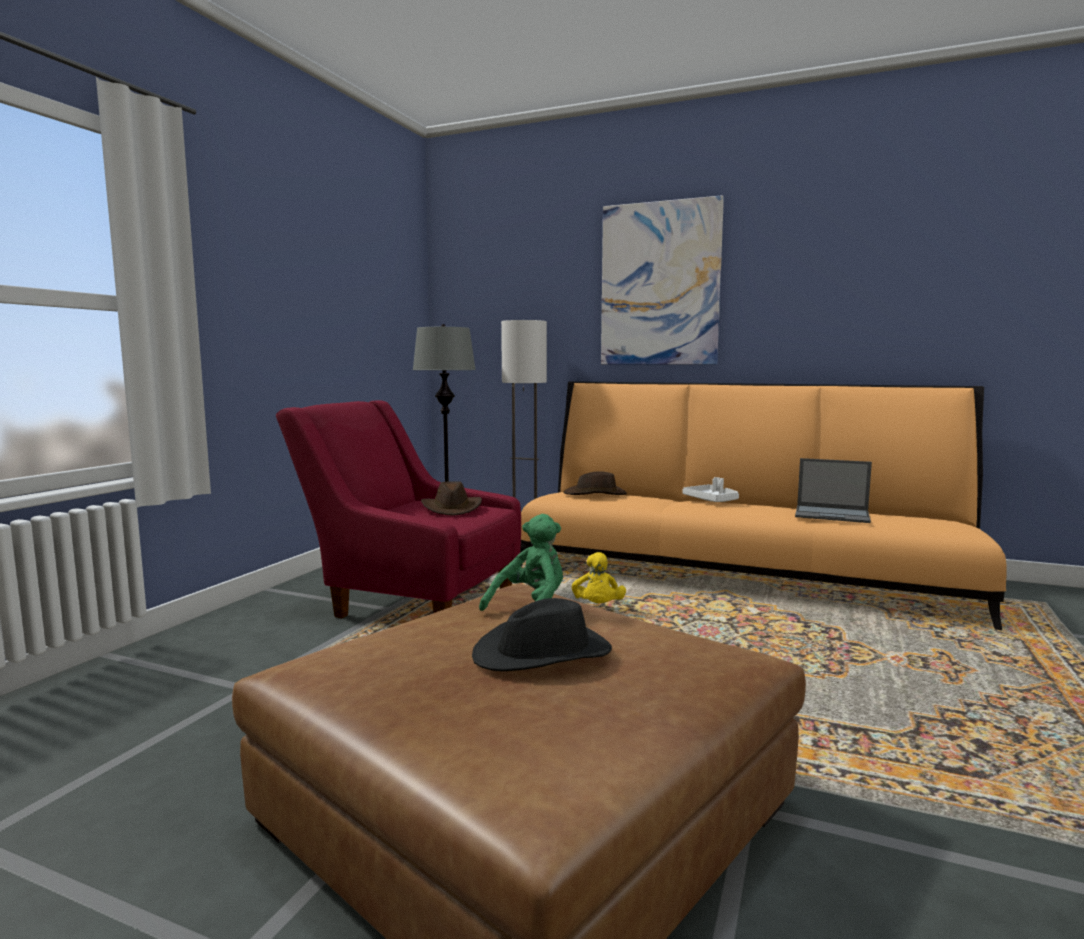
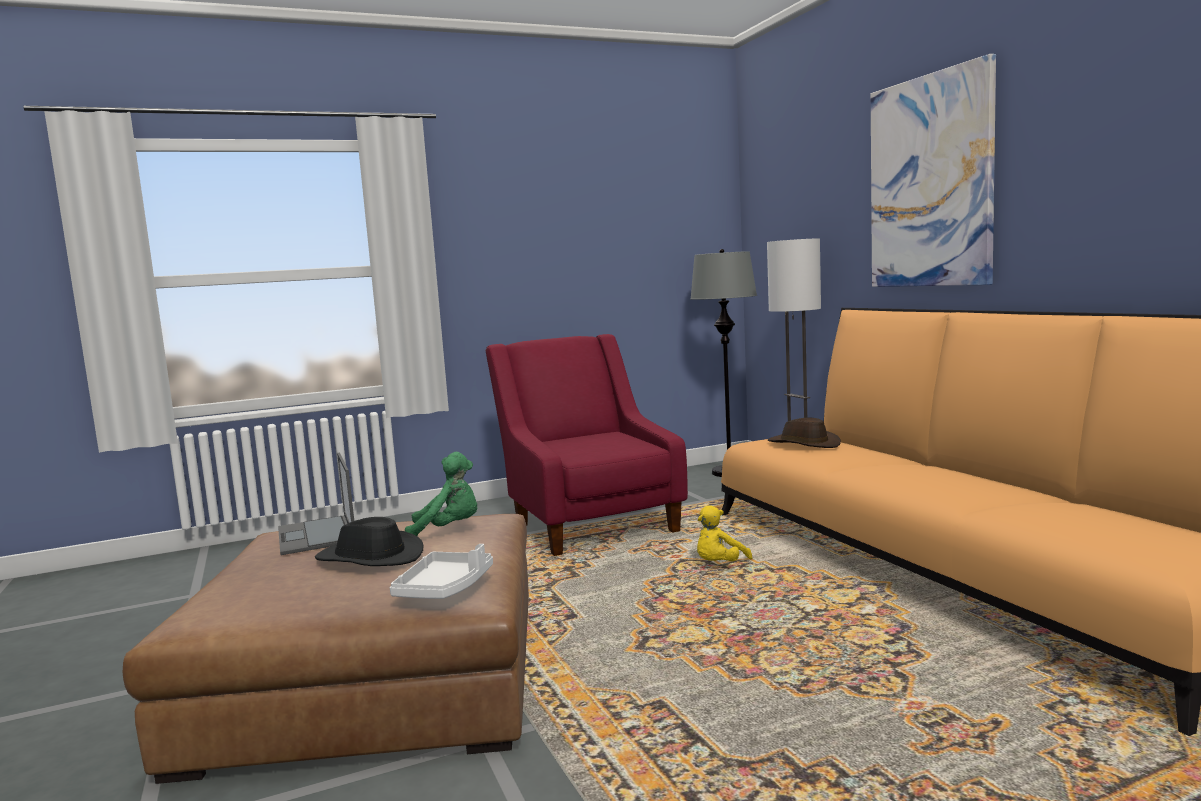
camera: 45 degrees right, 0 degrees up
(452, 509) = (611, 442): brown hat -> none
(712, 500) = (913, 467): white tray -> white tray (445, 588)
(833, 514) = (1015, 507): laptop -> laptop (317, 535)

